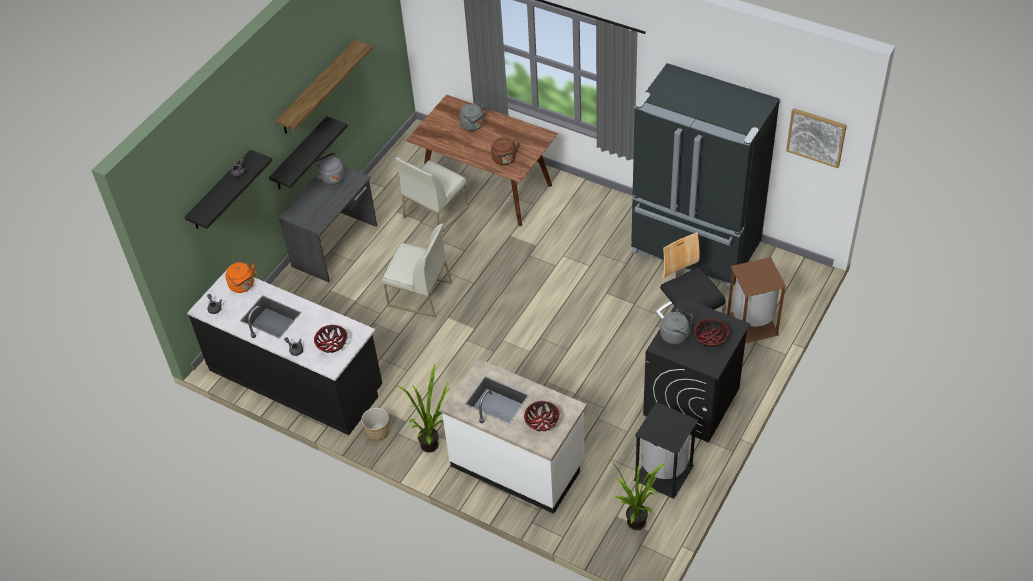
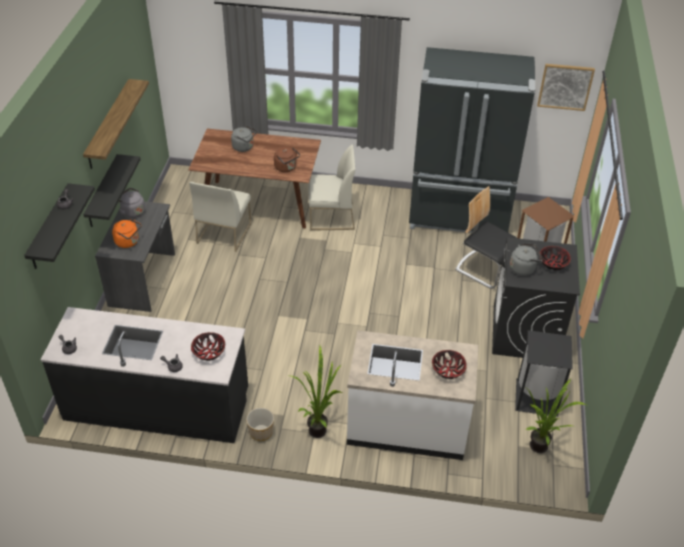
camera: 25 degrees left, 5 degrees down
(243, 286) = (91, 321): orange kettle -> orange kettle (128, 242)
(419, 294) = (242, 302): white chair -> white chair (331, 217)

